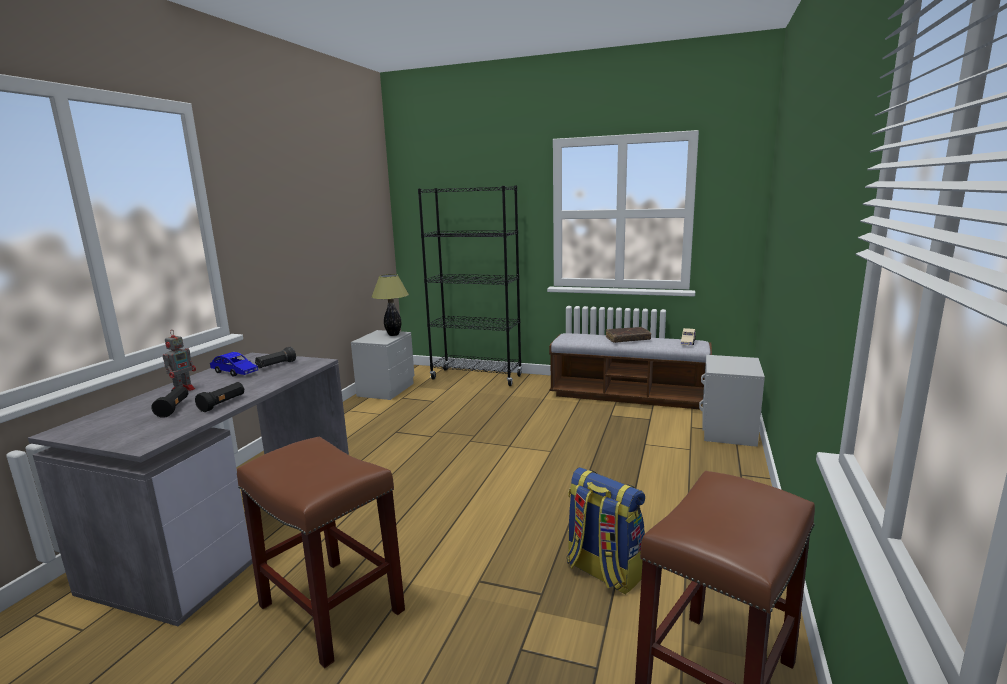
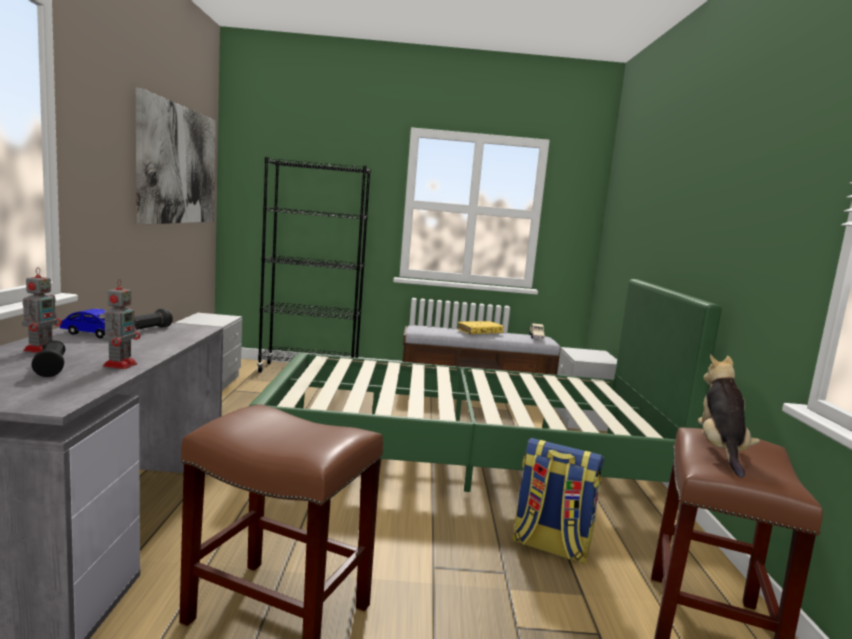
camera: 20 degrees left, 5 degrees down
(223, 404) = (121, 364): black flashlight -> toy robot
(342, 208) = (178, 165): none -> picture
(393, 335) = (223, 318): table lamp -> none
(571, 467) = (461, 453): none -> green bed
(627, 339) = (480, 332): brown book -> yellow book
(710, 505) = (720, 450): none -> plush toy

